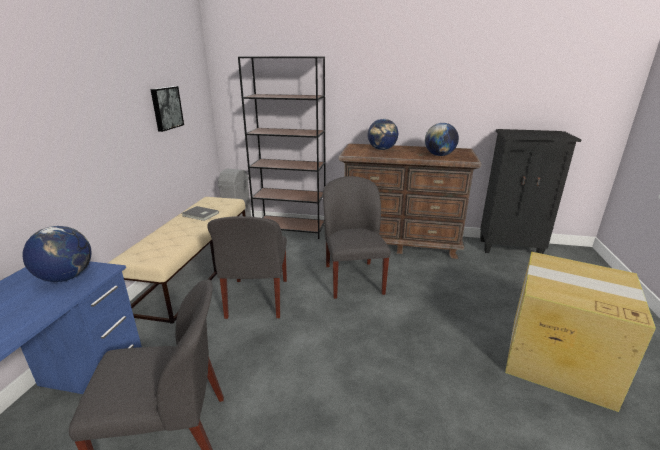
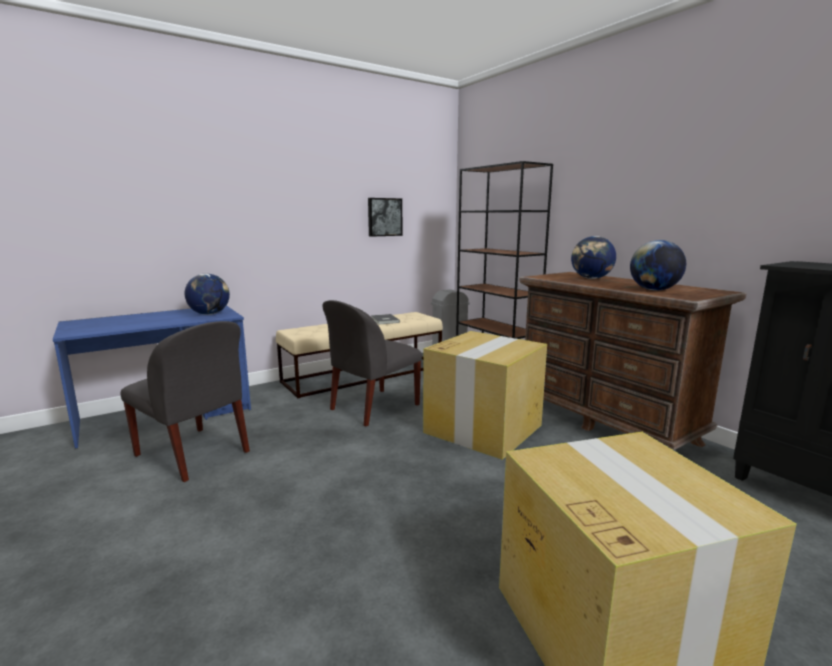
camera: 45 degrees right, 10 degrees down
(353, 278) = (484, 428): grey chair -> cardboard box

